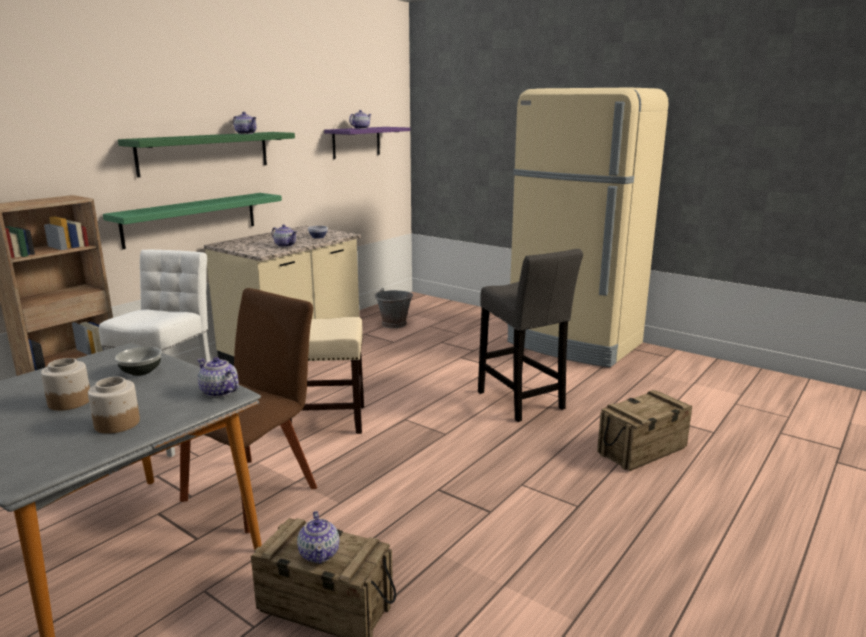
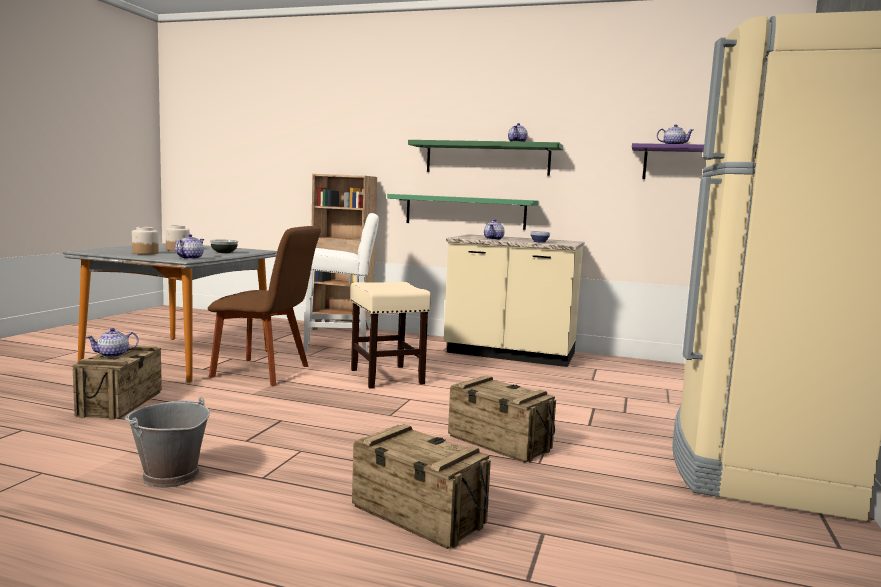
camera: 70 degrees right, 10 degrees down
(394, 324) = (643, 375): grey bucket -> grey bucket (170, 476)
(522, 402) = (498, 443): grey stool -> crate

